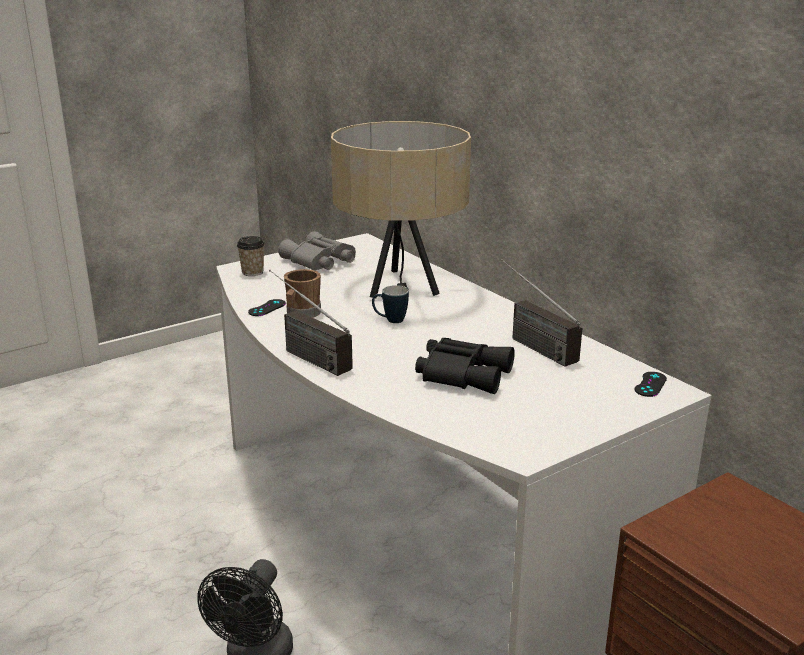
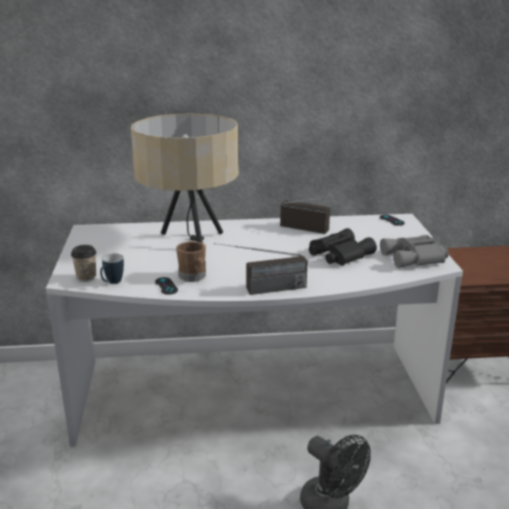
camera: 60 degrees left, 0 degrees up
(319, 261) = (104, 251): grey binoculars -> grey binoculars (415, 258)
(390, 320) = (242, 254): mug -> mug (112, 283)
(528, 343) = (317, 230): radio -> radio turned 150 degrees counterclockwise

